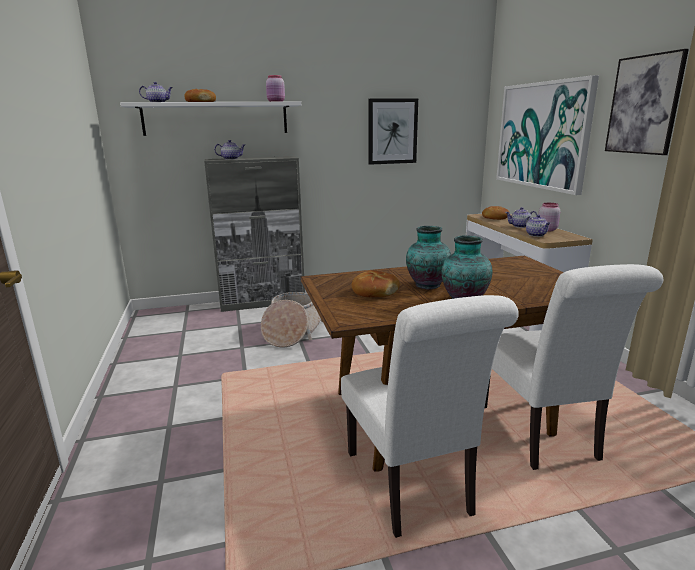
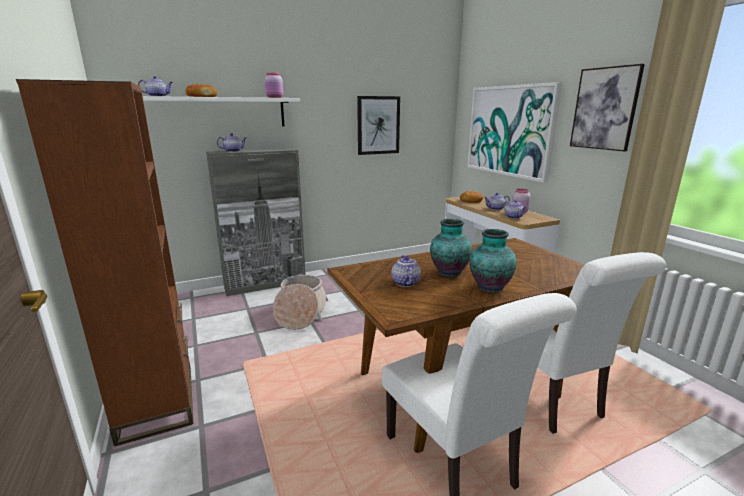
camera: 10 degrees left, 0 degrees up
(134, 402) = (157, 402): none -> brown bookcase
(374, 292) = (405, 282): bread -> teapot

